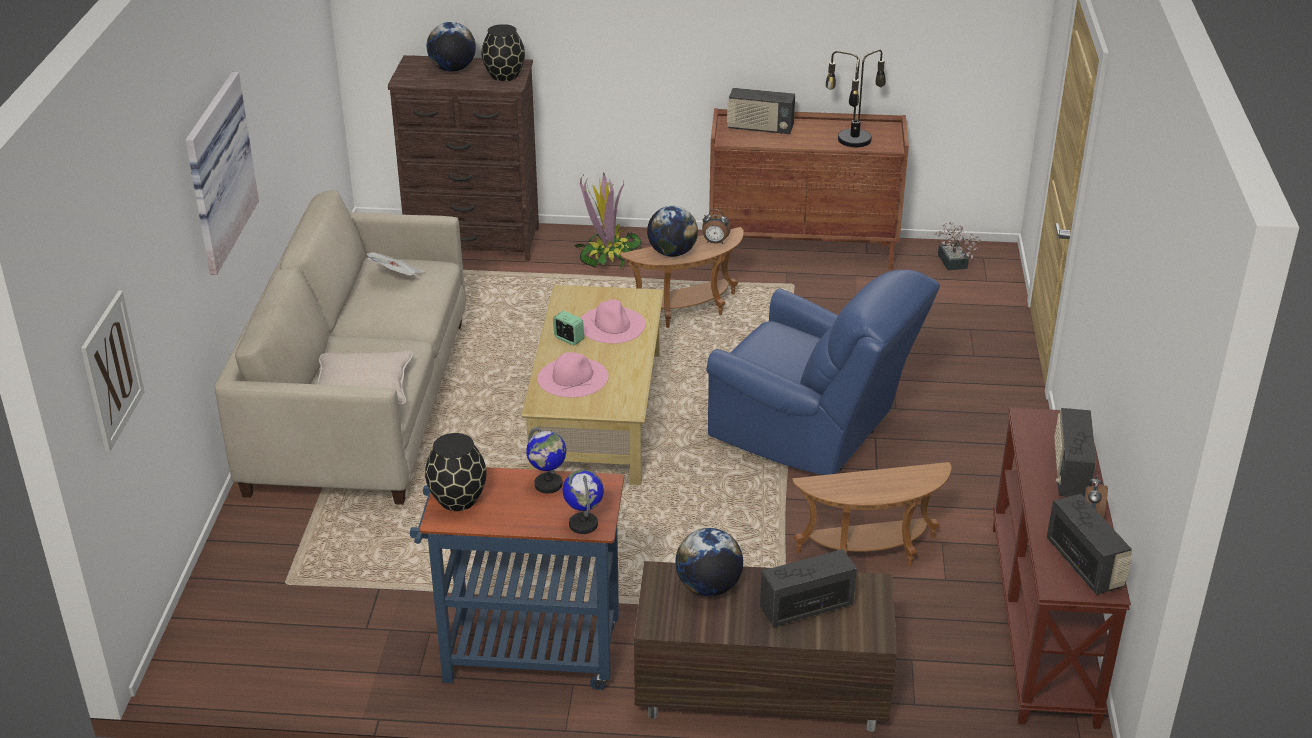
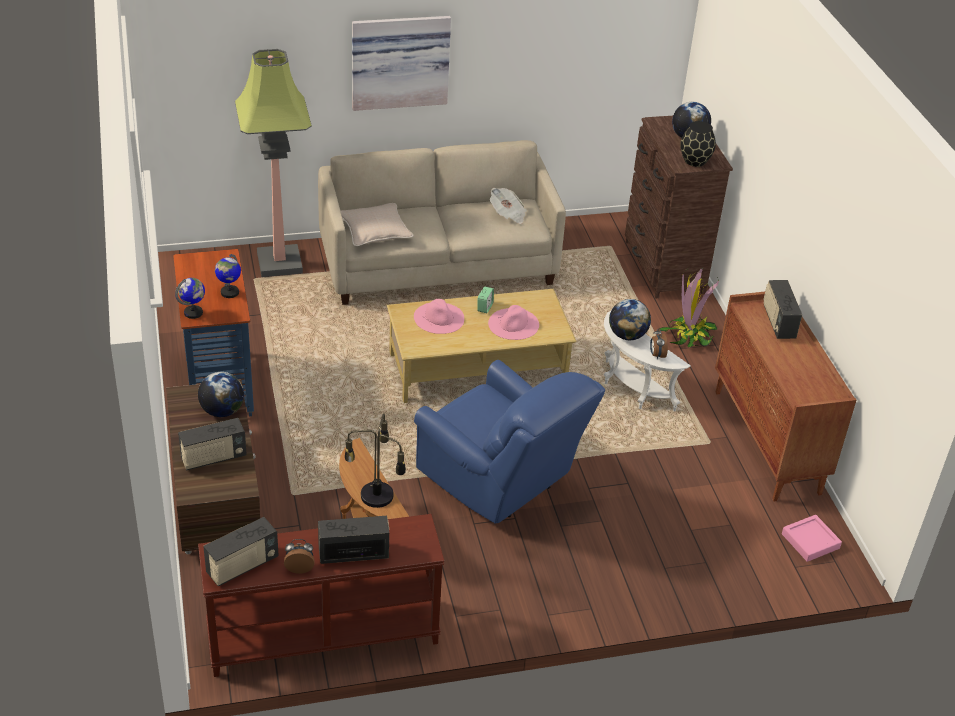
camera: 70 degrees right, 5 degrees up
(111, 370) = (196, 89): picture -> none
(261, 551) = (280, 262): none -> floor lamp
(457, 499) = (205, 261): black vase -> none
(687, 313) = (632, 390): brown side table -> white side table
(806, 607) = (213, 458): radio -> radio turned 105 degrees clockwise
(813, 436) = (501, 482): blue armchair -> blue armchair turned 60 degrees counterclockwise
(854, 139) = (797, 377): table lamp -> table lamp (377, 495)
(953, 263) = (810, 541): potted plant -> pink tray

